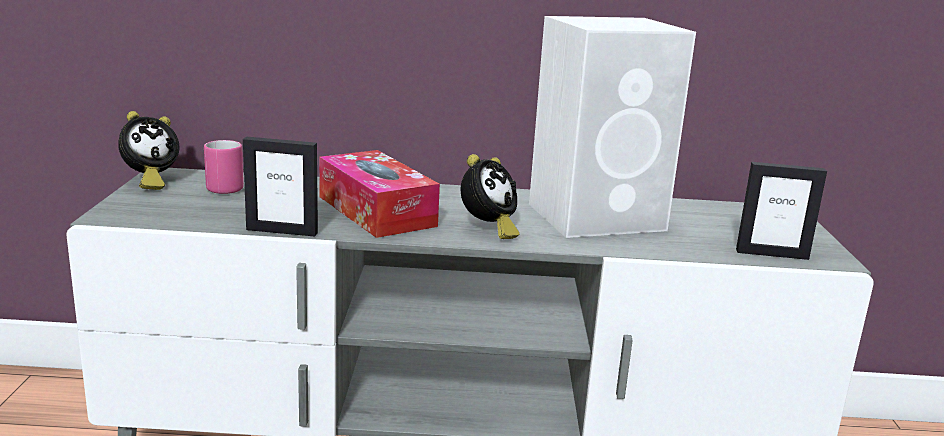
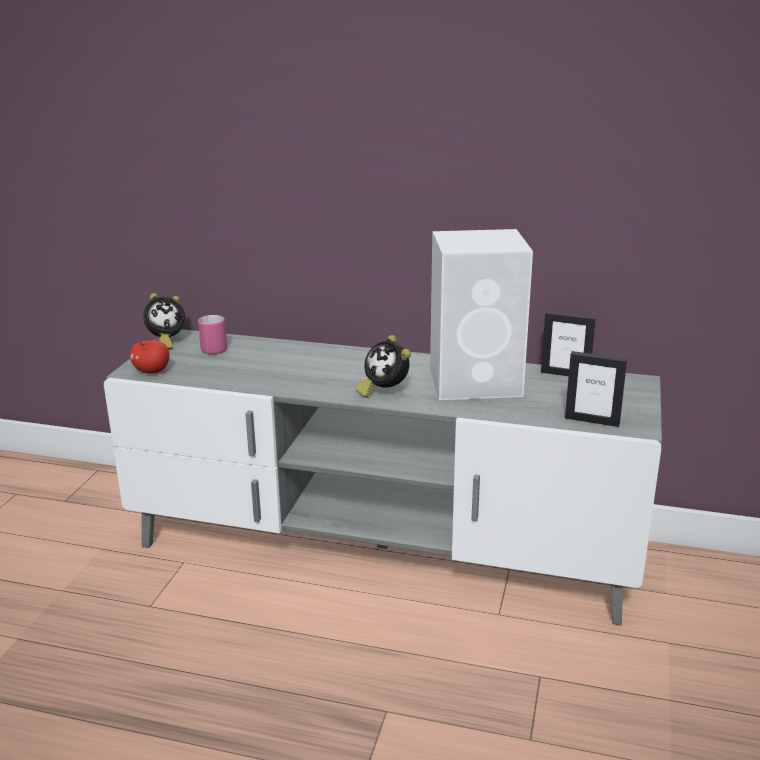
camera: 15 degrees right, 5 degrees up
(142, 215) = (152, 371): none -> apple
(282, 231) = (239, 387): picture frame -> picture frame (565, 374)
(376, 211) = (312, 372): tissue box -> none
(488, 230) = (384, 391): alarm clock -> alarm clock turned 90 degrees clockwise

